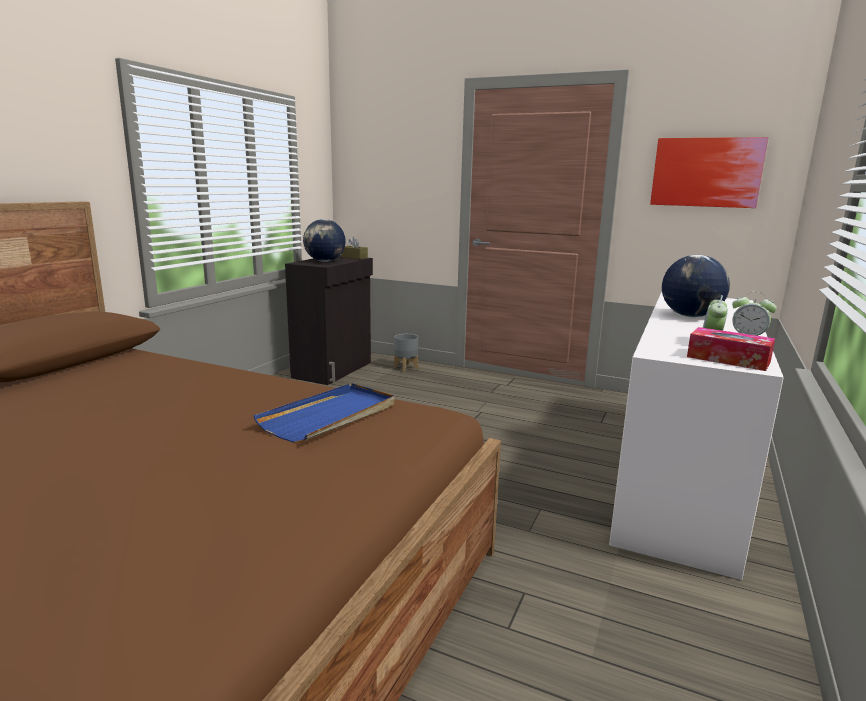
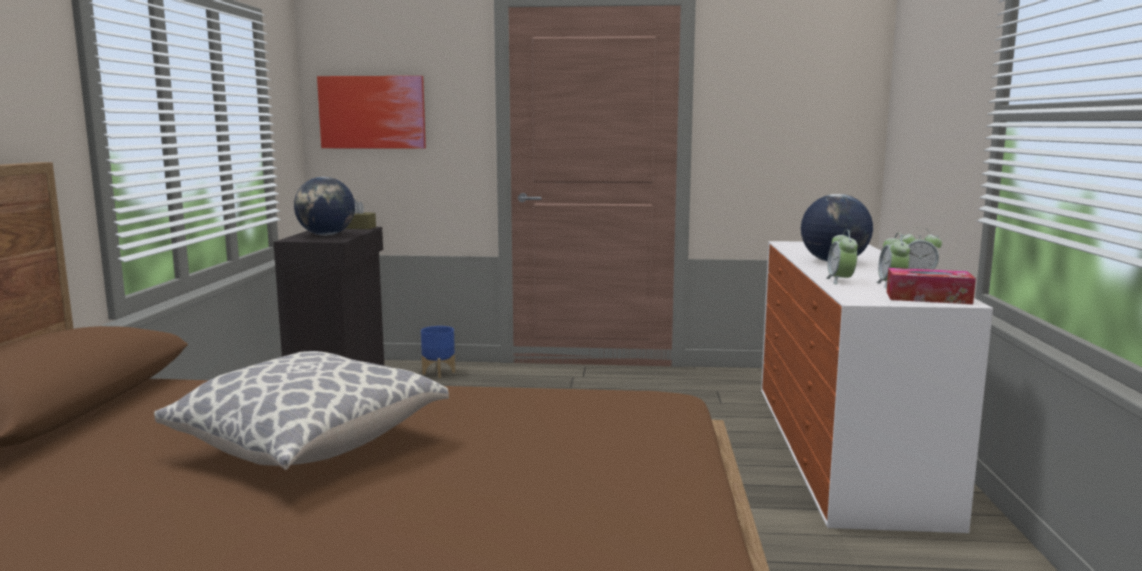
camera: 20 degrees left, 5 degrees down
(151, 411) = (309, 447): none -> pillow
(330, 416) = (550, 416): blue tray -> none
(406, 368) = (439, 373): grey planter -> blue planter
(667, 334) = (840, 281): none -> alarm clock
(706, 172) = (789, 105): picture -> picture (372, 112)

